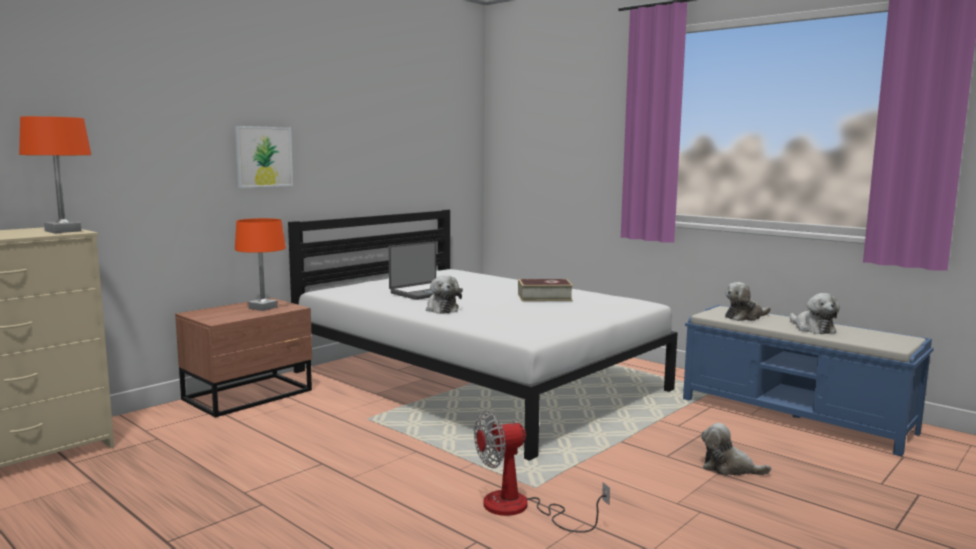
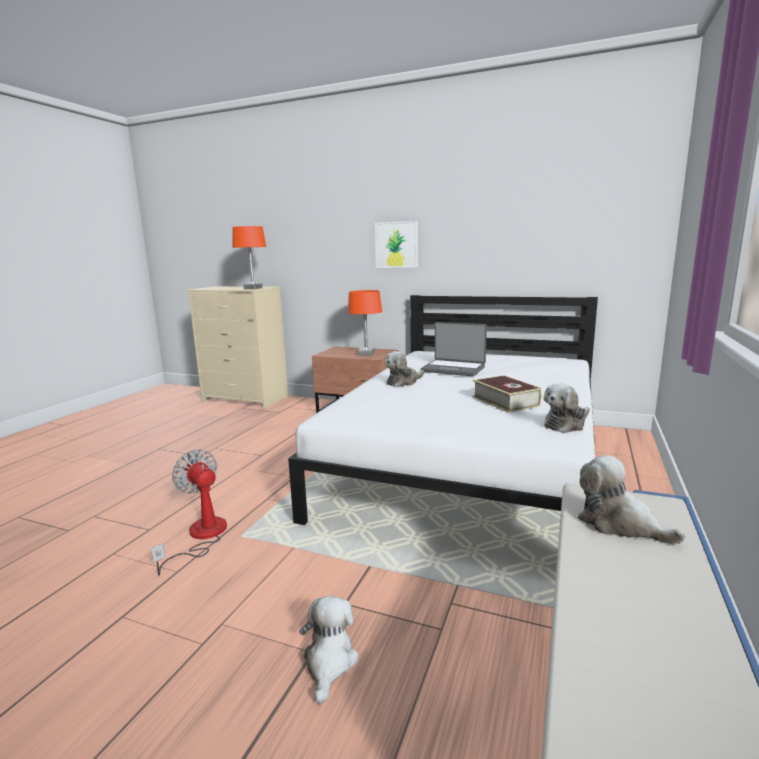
camera: 70 degrees right, 5 degrees up
(812, 329) = (624, 602): plush toy -> plush toy (566, 424)

